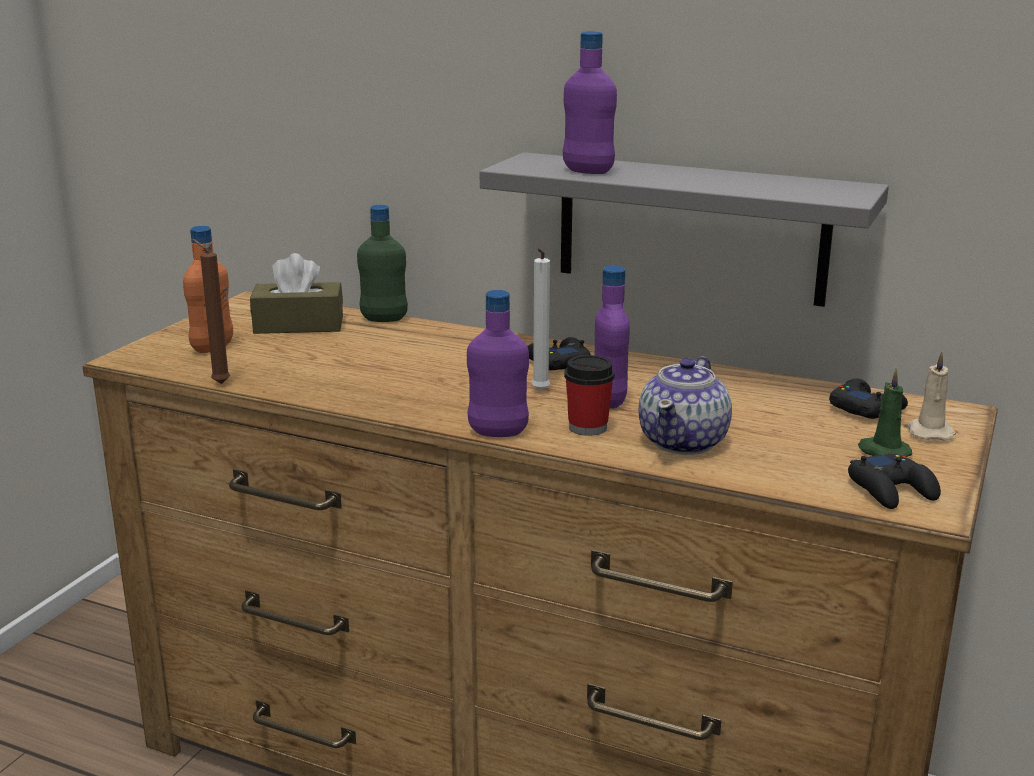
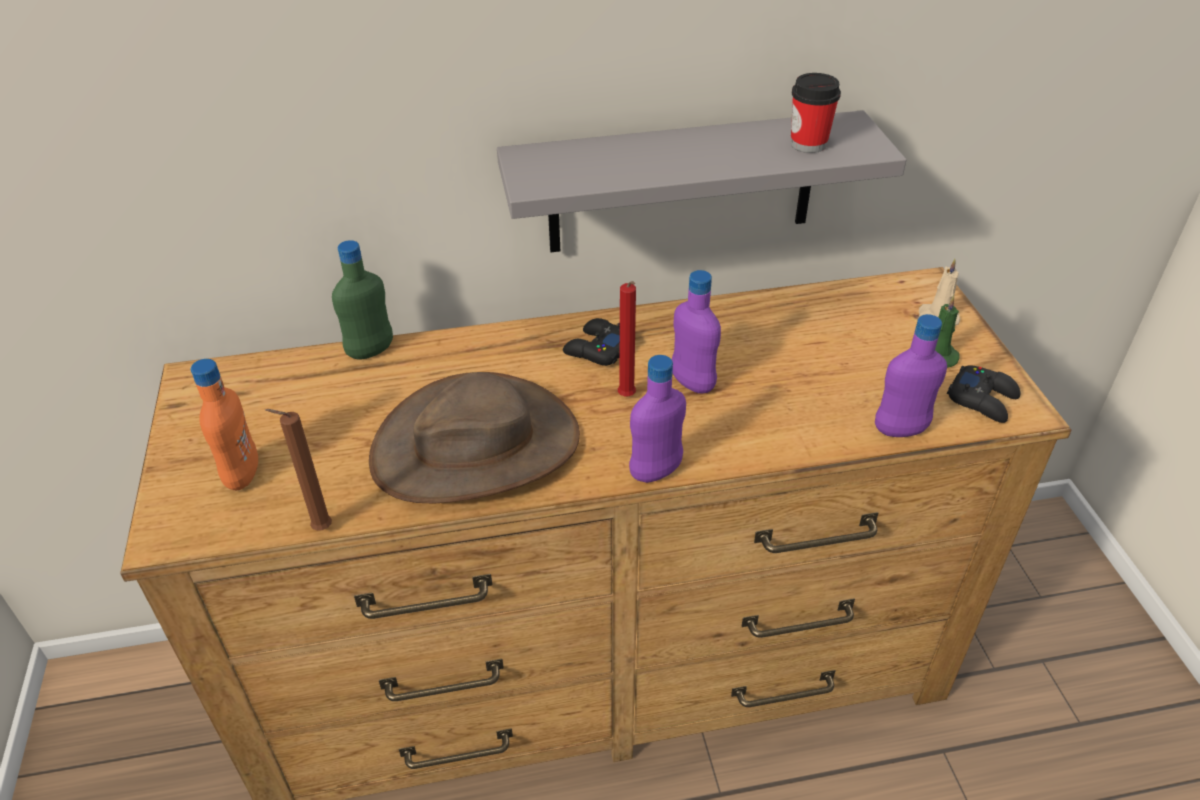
camera: 35 degrees left, 20 degrees up
(298, 325) = (294, 397): brown tissue box -> none
(383, 380) = (476, 445): none -> brown hat
(539, 392) = (627, 398): white candle -> red candle
(588, 171) = (613, 169): purple bottle -> purple bottle (900, 430)
(588, 427) = (715, 428): cup -> cup (808, 144)
(684, 442) = (801, 411): teapot -> none
(866, 408) = (872, 307): black game controller -> none

